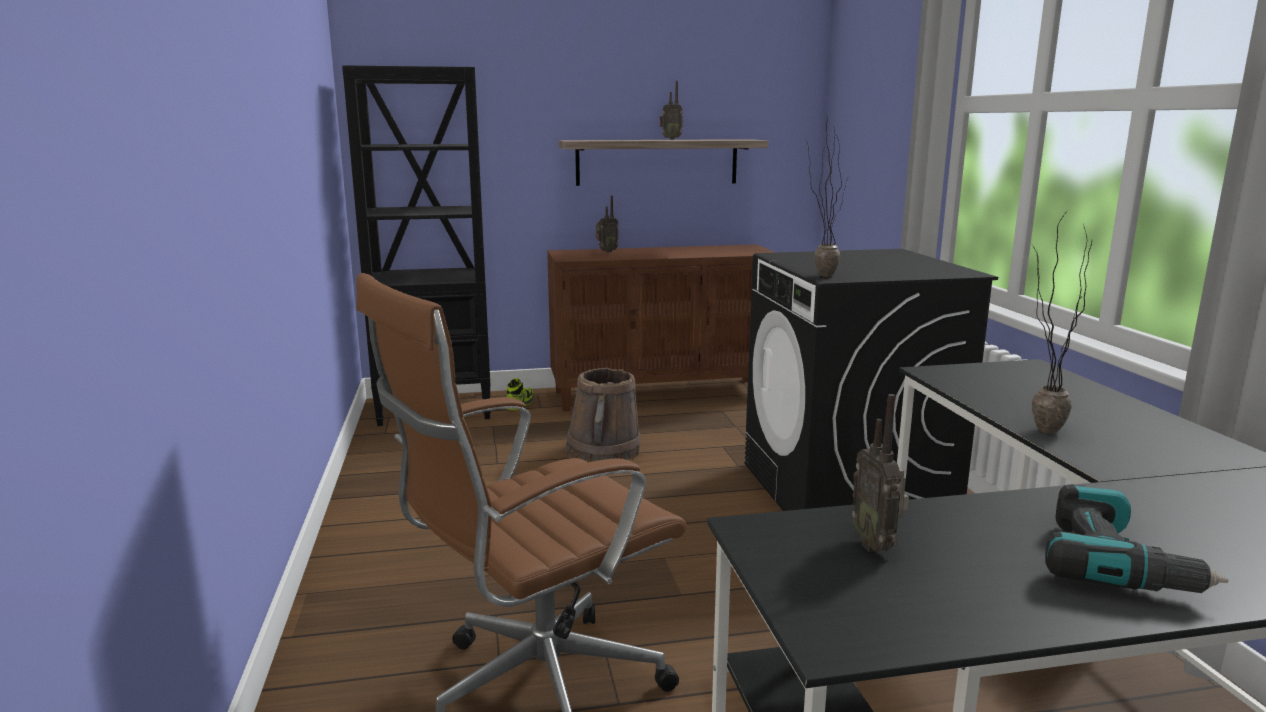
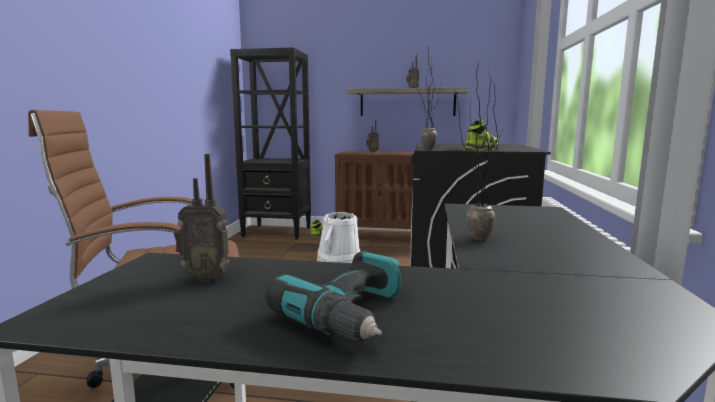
camera: 20 degrees right, 5 degrees down
(603, 452) = (338, 261): brown bucket -> white bucket
(876, 545) = (206, 278): radio -> radio turned 90 degrees counterclockwise
(894, 271) = (482, 148): none -> shoe

